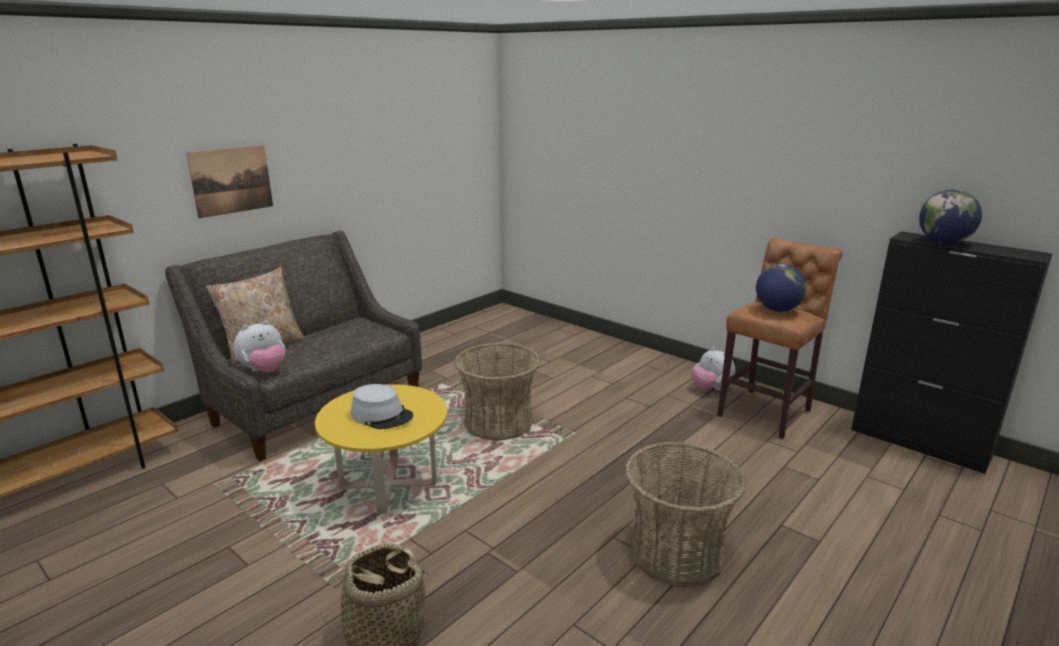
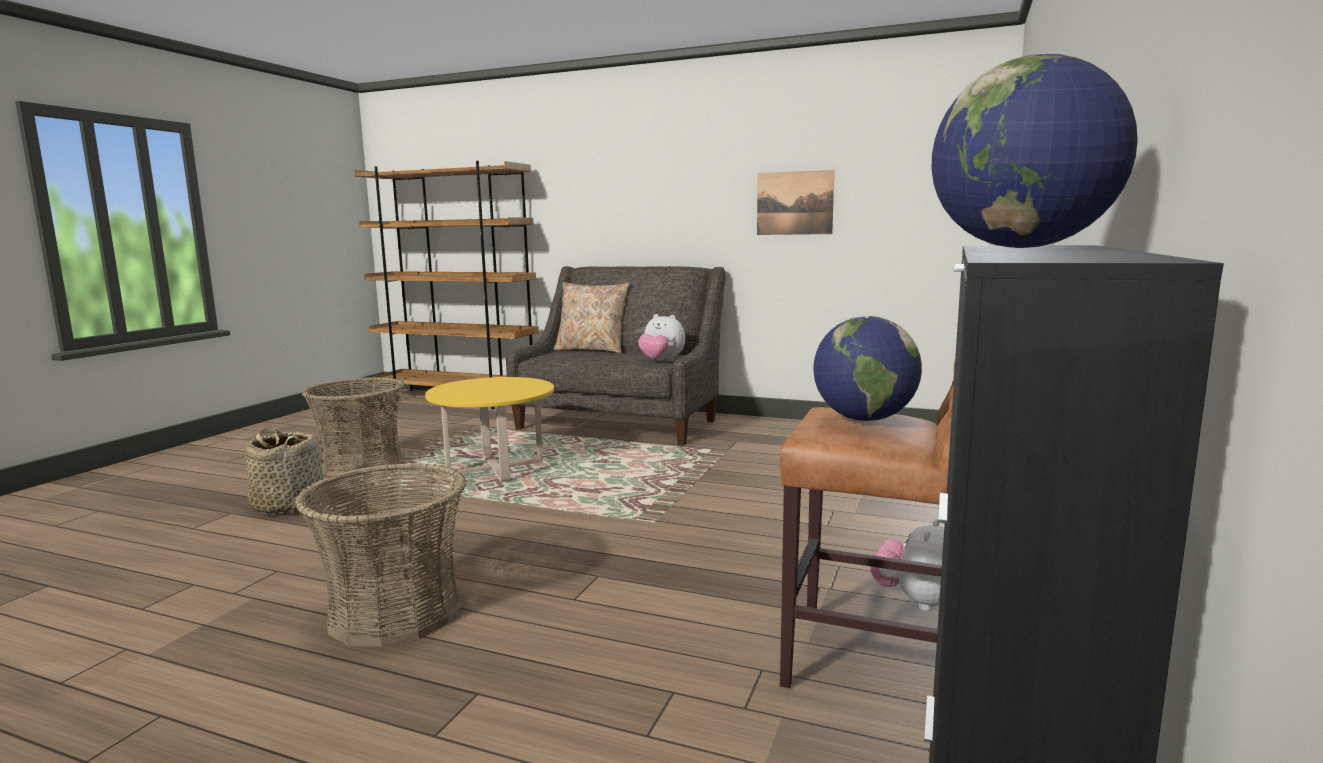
camera: 70 degrees right, 10 degrees down
(231, 180) = (628, 203): picture -> picture (794, 203)
(264, 371) = (546, 356): plush toy -> plush toy (661, 361)
(382, 415) = (486, 389): grey hat -> none
(498, 423) = (645, 485): basket -> basket (362, 464)

